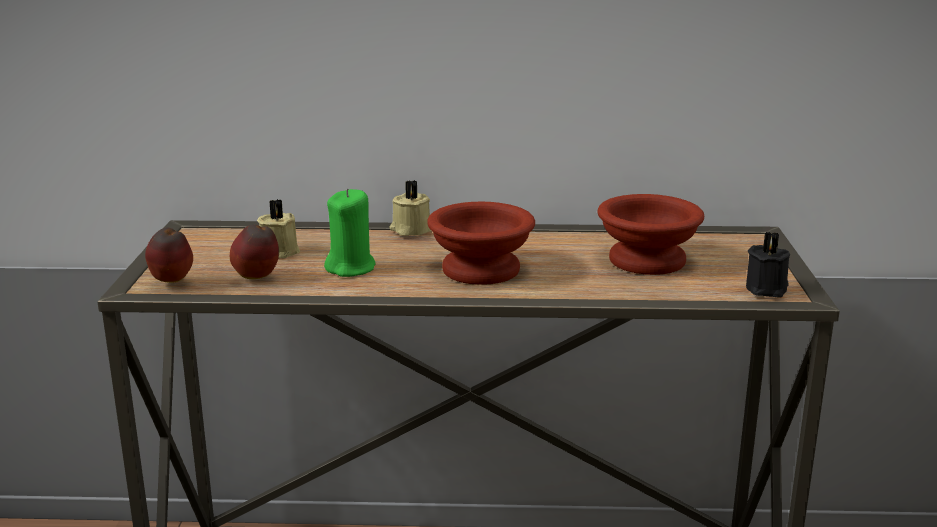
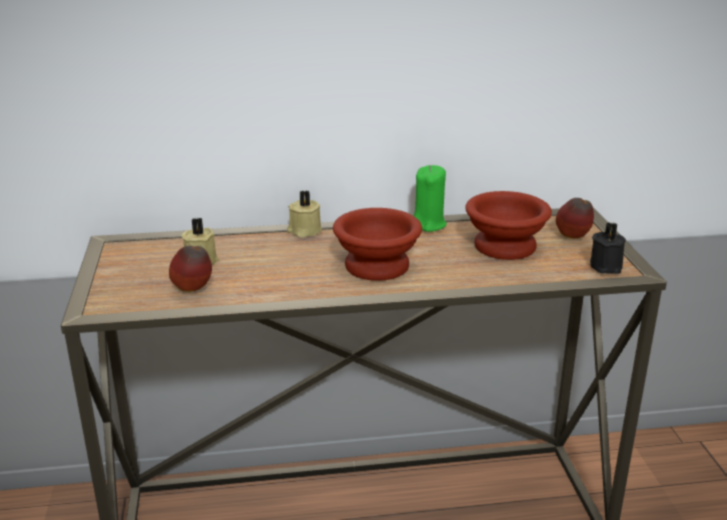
camera: 10 degrees left, 5 degrees up
(172, 282) = (120, 301): apple -> apple (573, 238)
(351, 268) = (269, 273): green candle -> green candle (428, 224)

